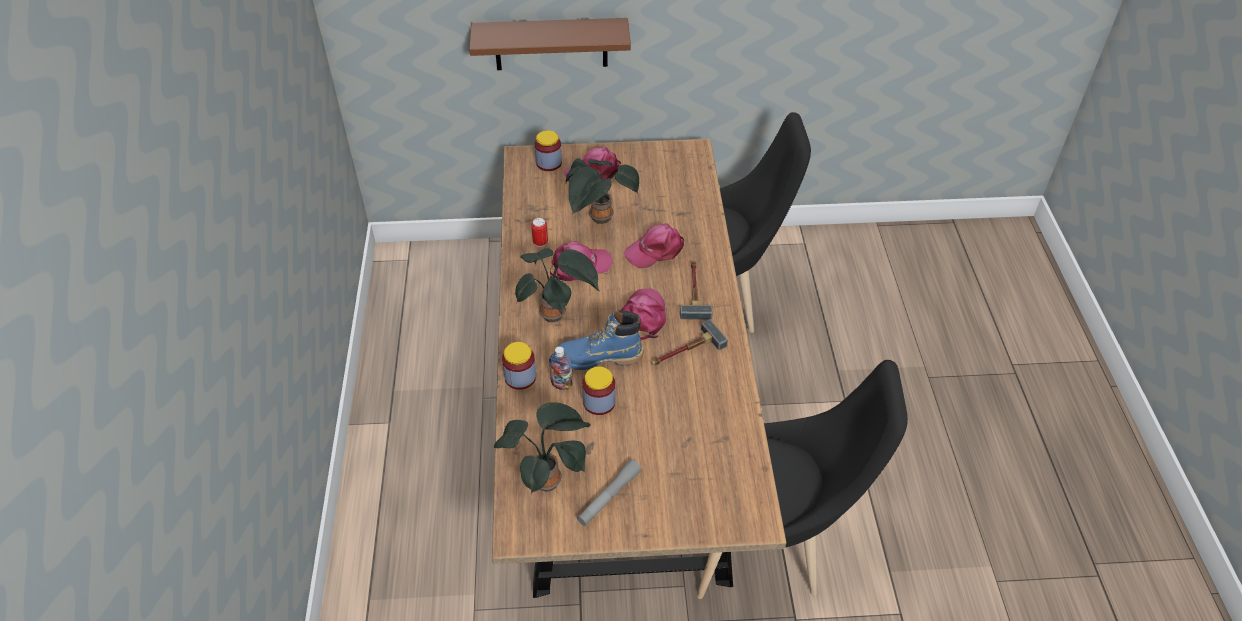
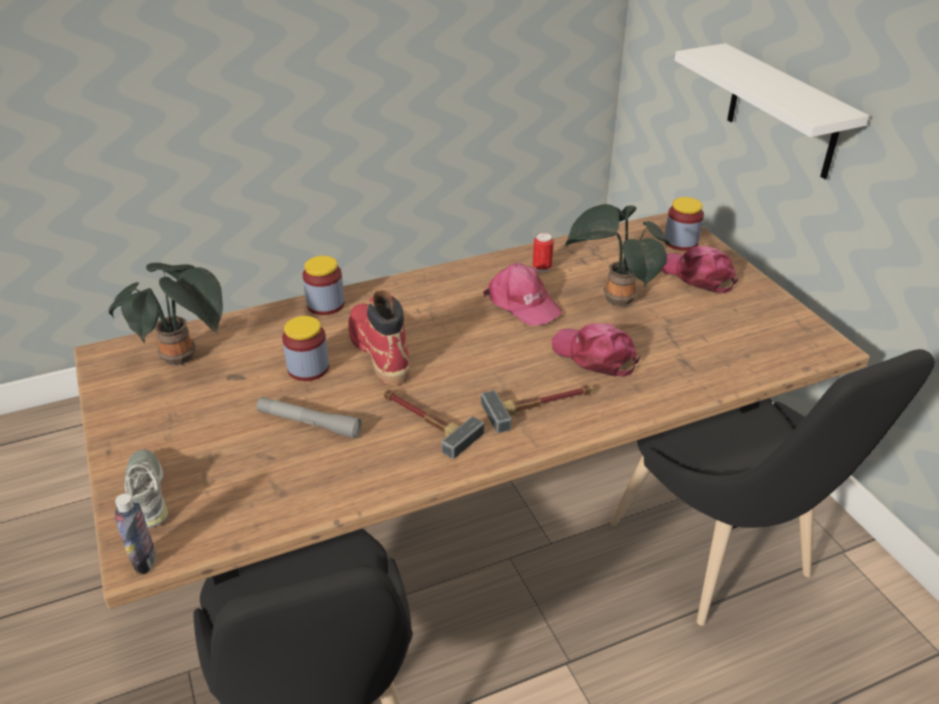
camera: 70 degrees right, 10 degrees down
(551, 44) = (782, 112): brown shelf -> white shelf
(556, 315) = (432, 305): potted plant -> none
(561, 384) = (325, 334): bottle -> bottle (144, 561)
(598, 358) = (379, 351): blue boot -> red boot
(609, 497) = (164, 409): grey flashlight -> grey flashlight (309, 423)
(644, 316) = (468, 371): pink cap -> none
(699, 513) = (148, 493): none -> grey shoe

